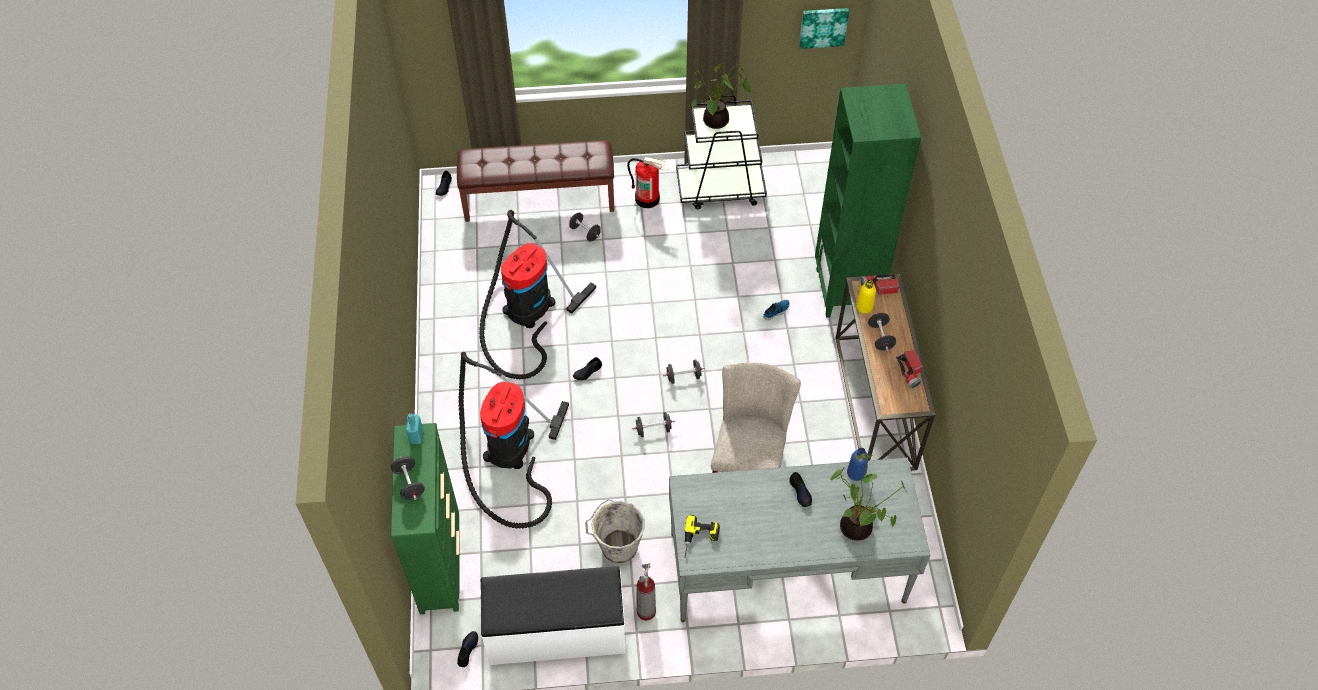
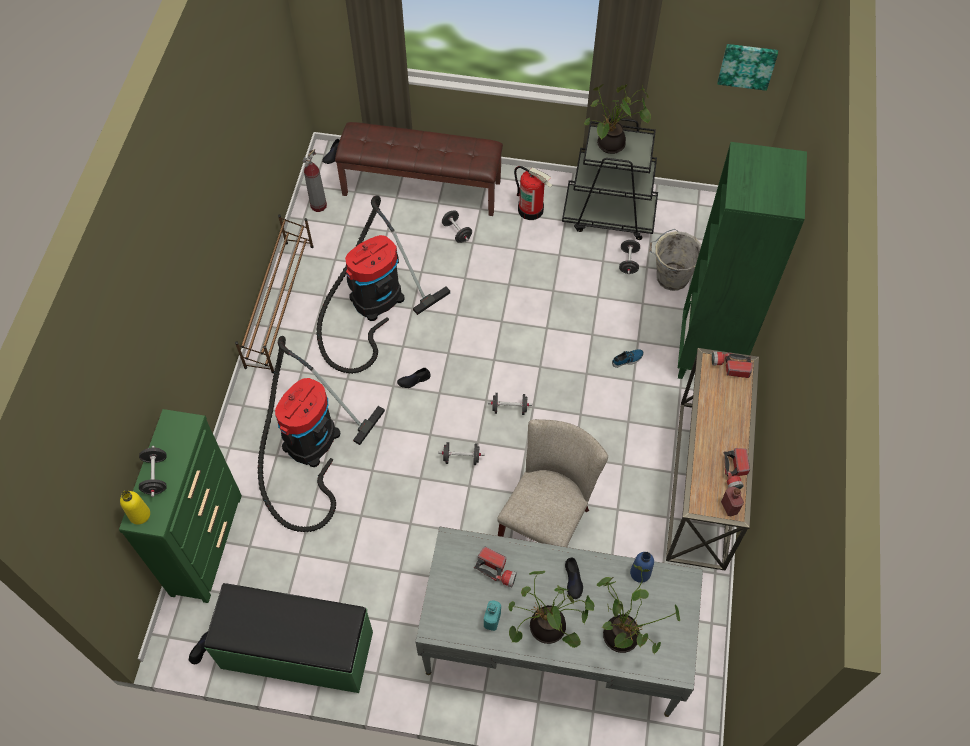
camera: 15 degrees right, 5 degrees up
(416, 436) = (180, 426): turquoise bottle -> turquoise bottle (492, 620)
(438, 332) = (280, 304): none -> brown shoe rack
(556, 632) = (297, 651): white bench -> green bench
(617, 547) = (386, 576): grey bucket -> grey bucket (670, 277)
(646, 611) = (393, 653): fire extinguisher -> fire extinguisher (318, 206)
(700, 540) = (449, 607): power drill -> none
(732, 500) = (497, 570): none -> flashlight
(790, 538) = (545, 630): none -> potted plant
(864, 307) = (707, 385): yellow bottle -> yellow bottle (139, 515)
(880, 337) = (714, 424): black dumbbell -> black dumbbell (628, 262)
(914, 402) = (729, 507): none -> red bottle

